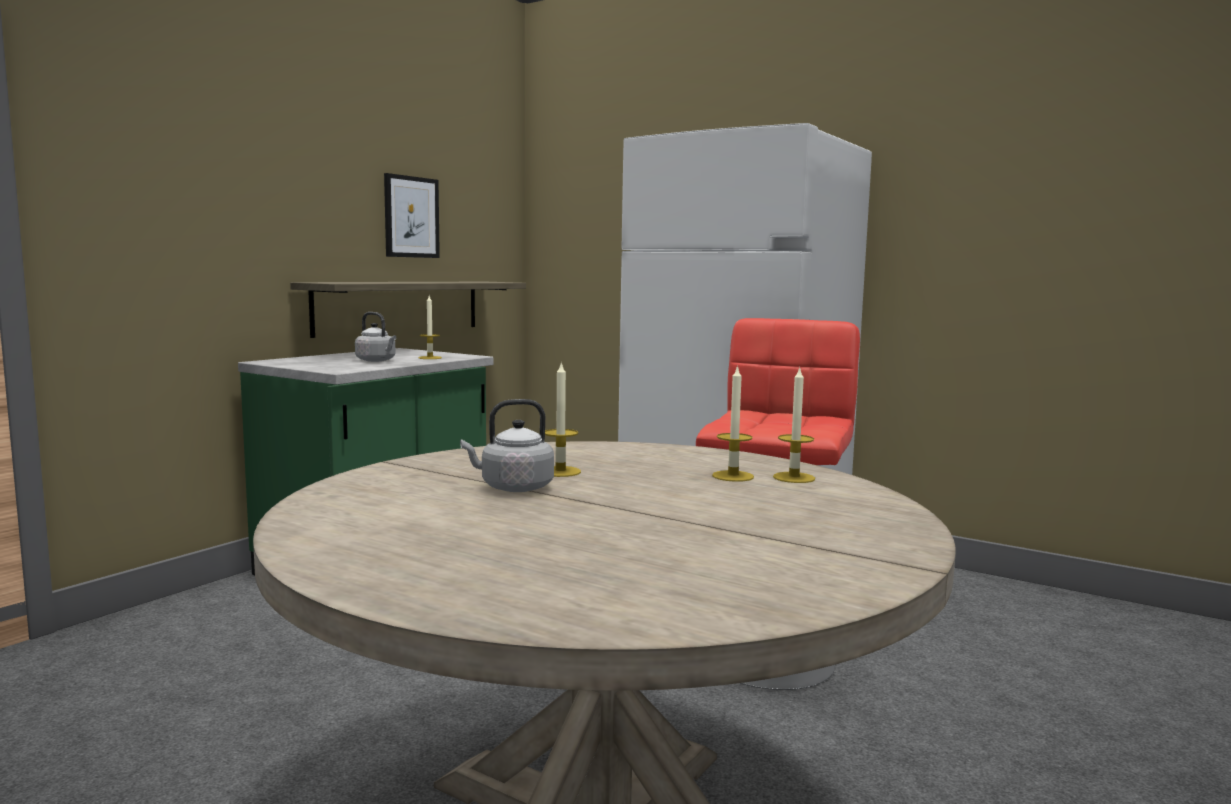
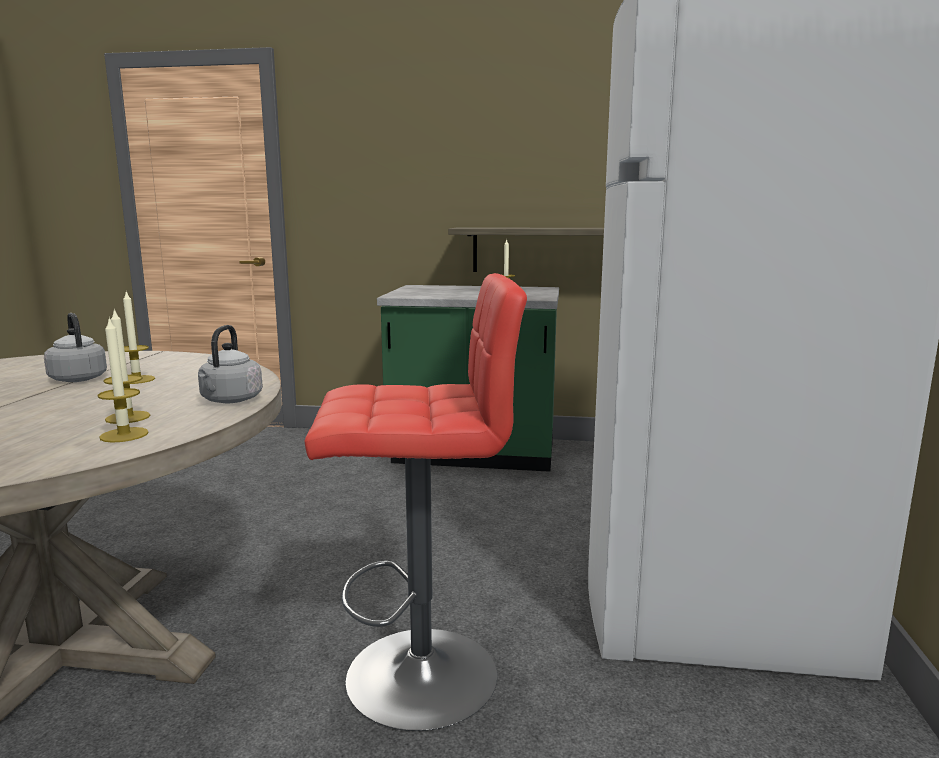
camera: 65 degrees right, 5 degrees up
(377, 360) = (462, 293): grey kettle -> grey kettle (230, 400)
(411, 217) = (588, 167): picture -> none

